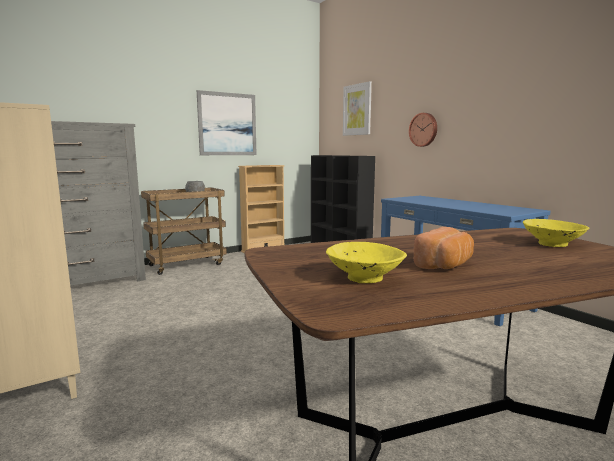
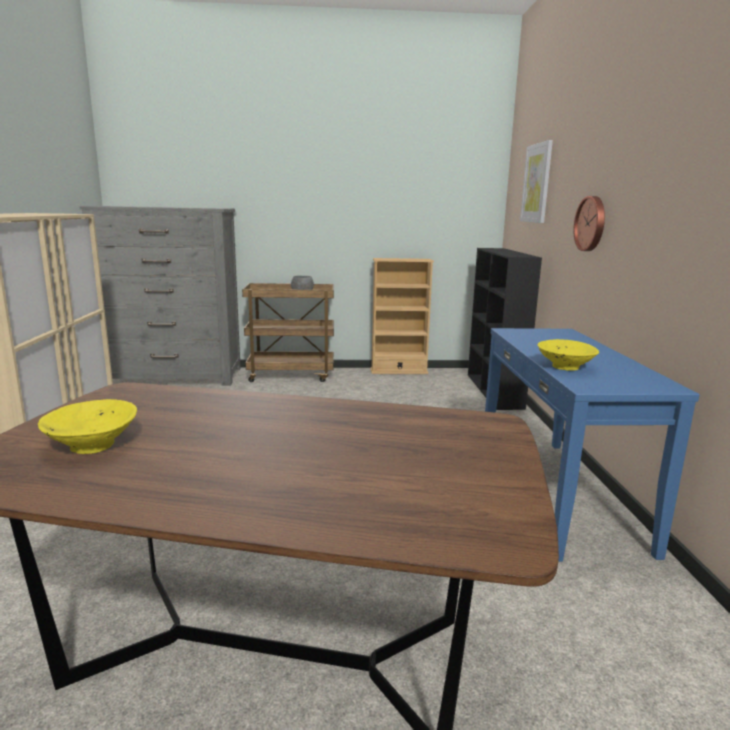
camera: 30 degrees right, 5 degrees up
(227, 124) = (362, 203): picture -> none
(445, 265) = (212, 452): bread -> none
(551, 244) = (456, 456): yellow bowl -> yellow bowl (564, 367)

